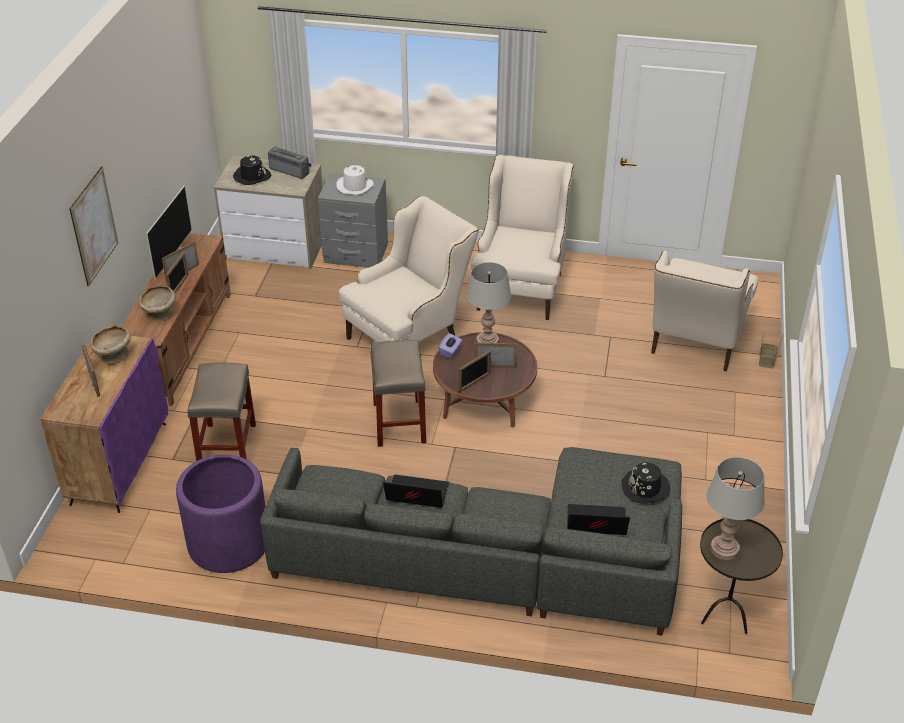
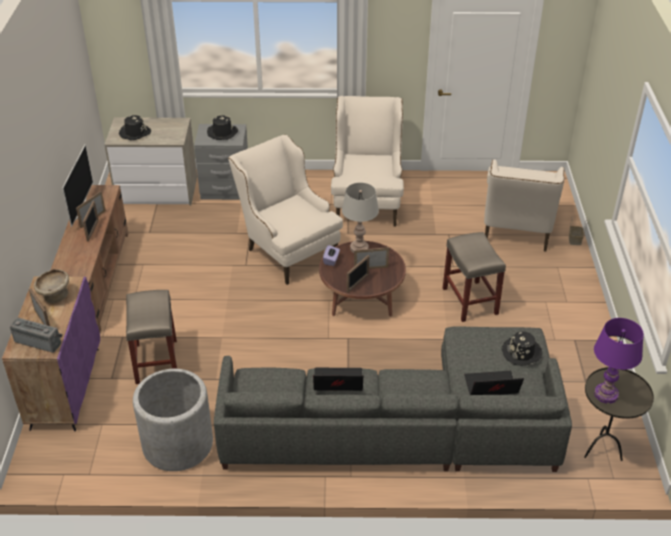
camera: 10 degrees left, 0 degrees up
(94, 226) = (23, 185): picture -> none
(160, 315) = (82, 256): beige bowl -> none
(228, 543) = (177, 444): purple planter -> grey planter
(291, 170) = (166, 124): radio -> radio (39, 341)
(354, 186) = (222, 133): white hat -> black hat
(399, 422) = (296, 323): beige stool -> beige stool (469, 300)
(410, 334) = (287, 249): beige armchair -> beige armchair turned 75 degrees counterclockwise
(724, 549) = (606, 394): grey table lamp -> purple table lamp

